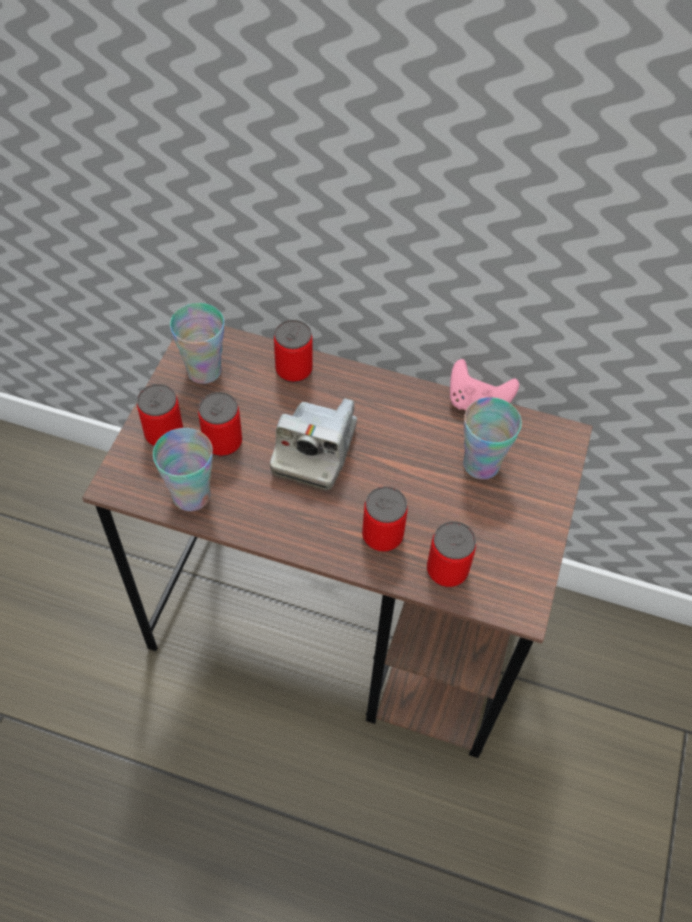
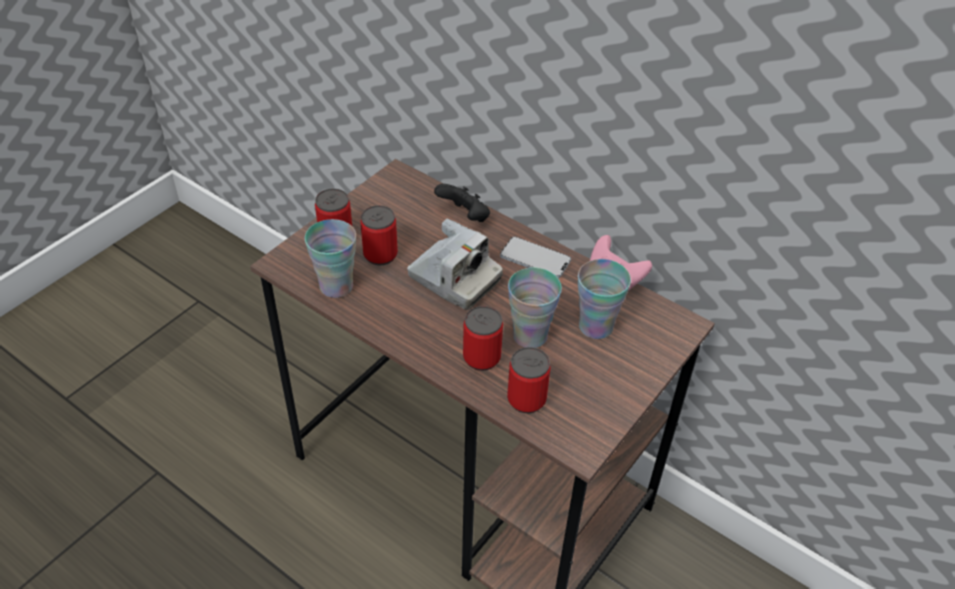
camera: 20 degrees right, 10 degrees down
(204, 370) = (390, 200): cup -> cup (530, 335)
(294, 370) = (464, 217): can -> black game controller
(315, 450) = (454, 279): camera -> camera turned 90 degrees counterclockwise
(388, 401) = (535, 258): none -> phone

